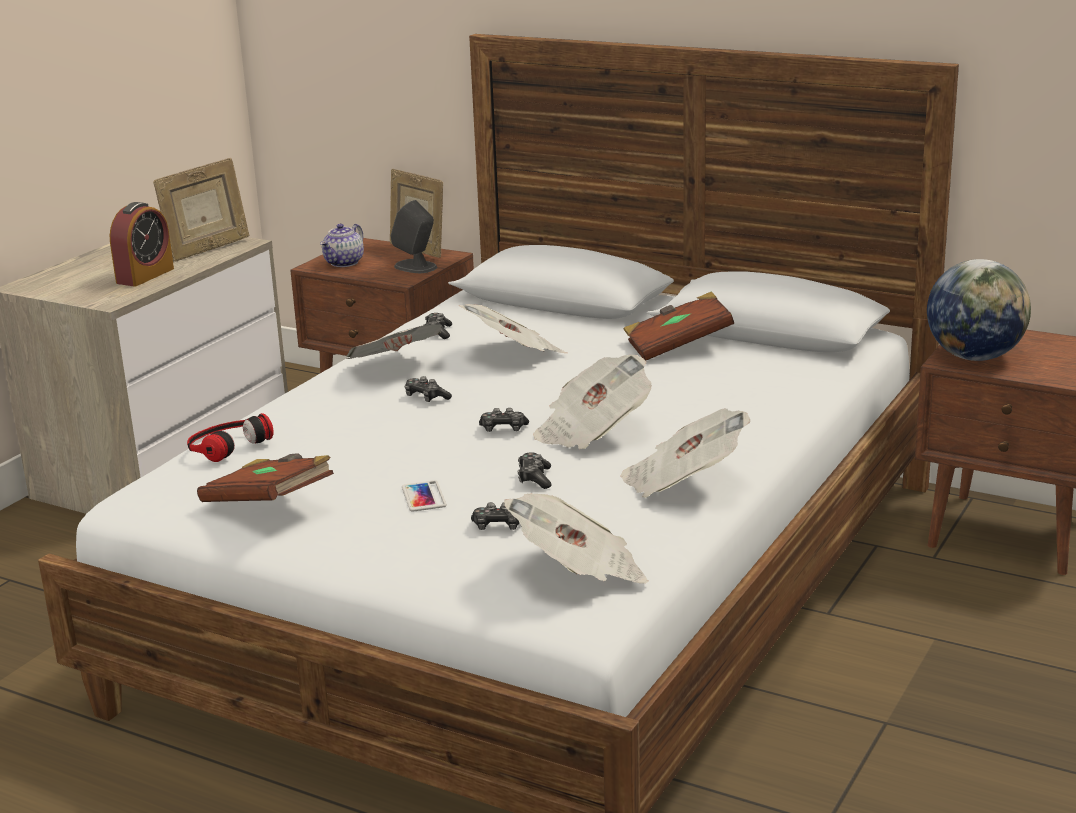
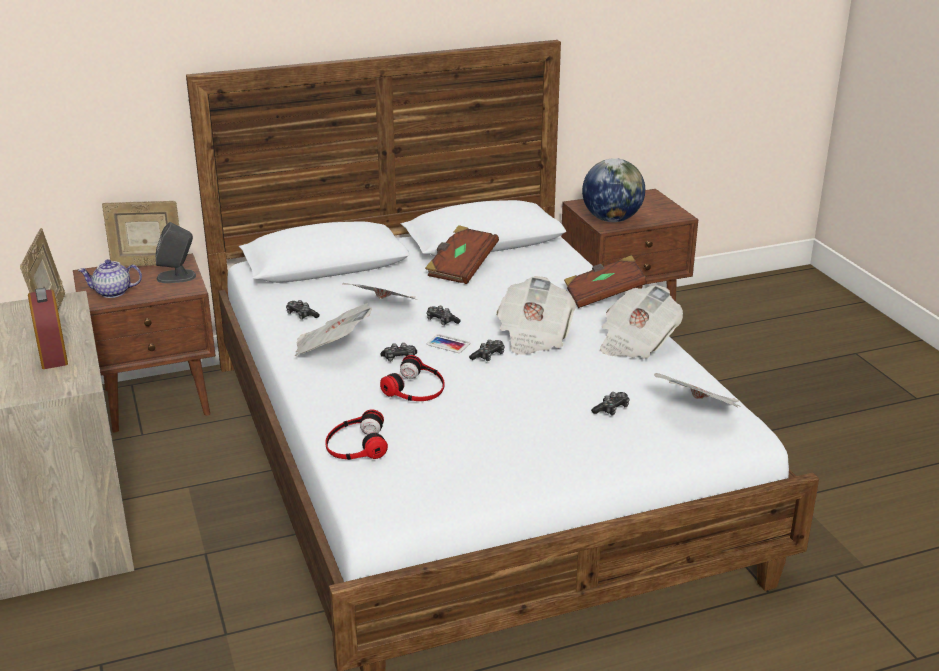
camera: 50 degrees left, 5 degrees up
(269, 503) = (475, 463): brown book -> brown book (603, 296)
(344, 263) = (112, 292): teapot -> teapot turned 105 degrees clockwise
(374, 425) = (416, 388): none -> headphones
(423, 497) = (539, 414): phone -> phone (448, 344)
(534, 478) = (566, 375): game controller -> game controller (441, 321)

